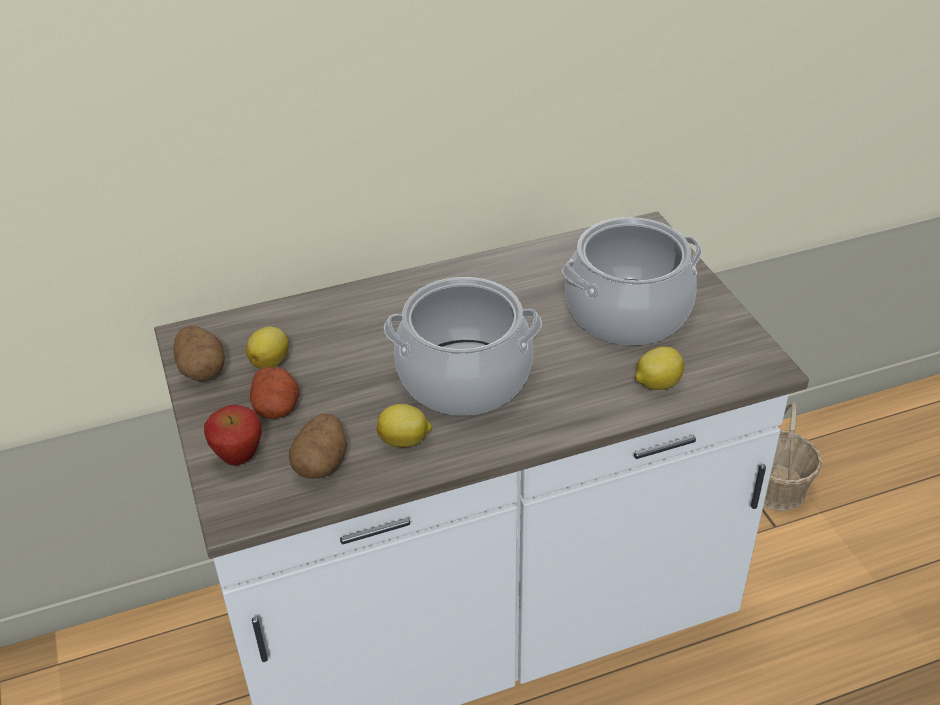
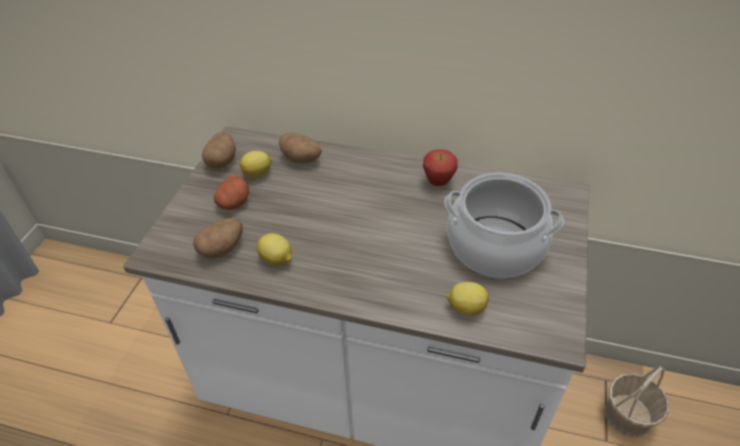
camera: 35 degrees right, 5 degrees up
(239, 458) = (187, 222): apple -> apple (438, 183)
(310, 320) = (302, 159): none -> potato
(464, 378) = (348, 238): cooking pot -> none

